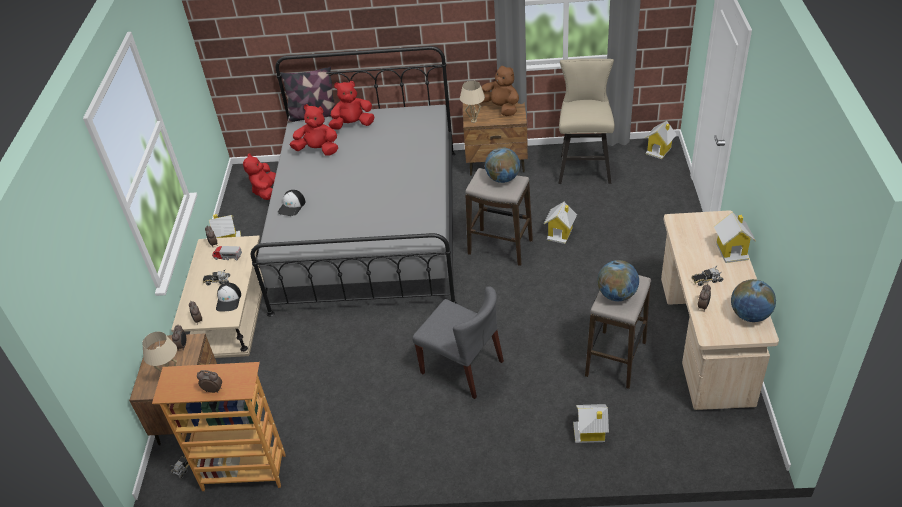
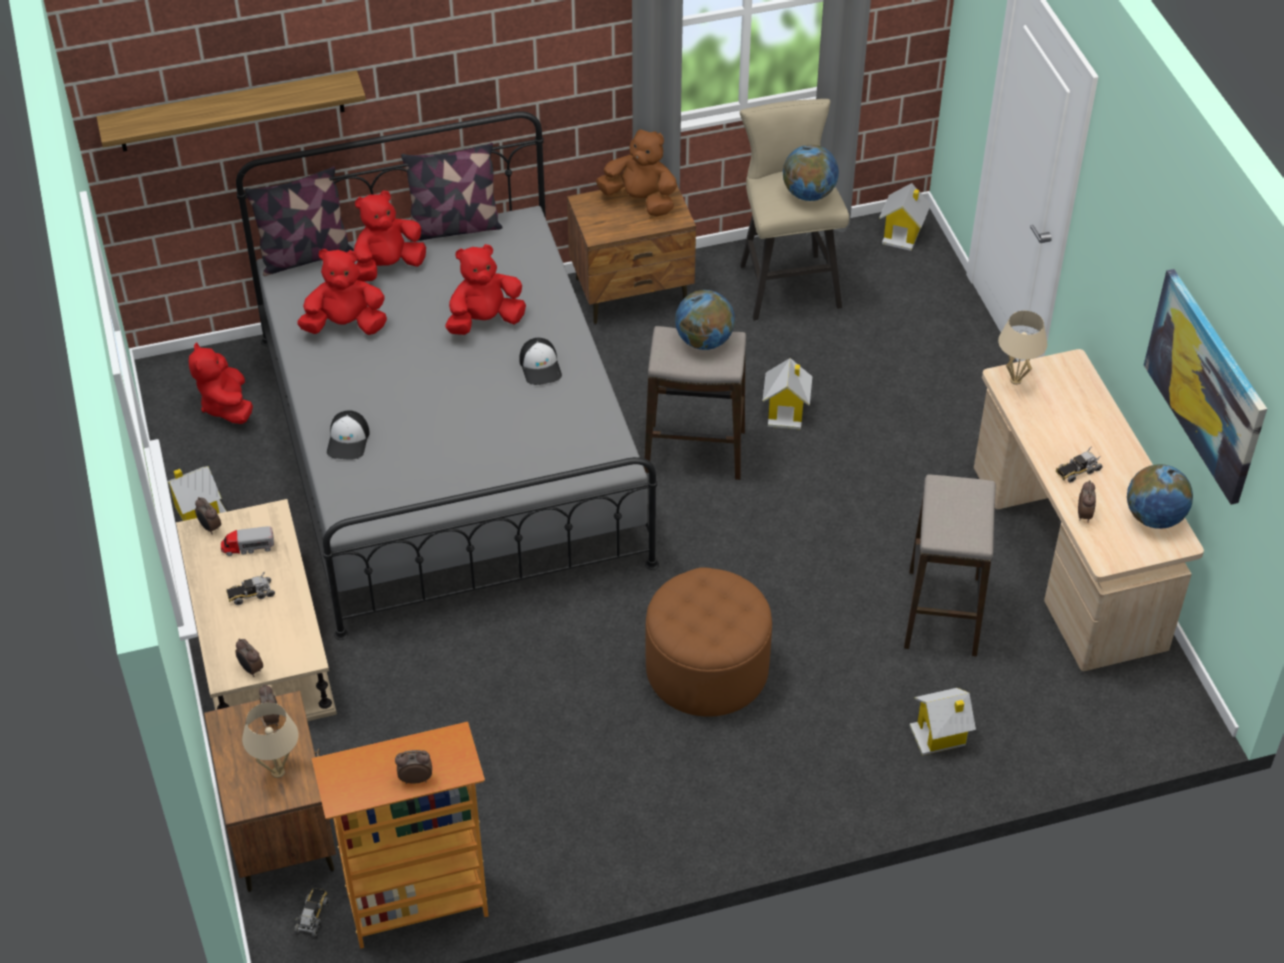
camera: 20 degrees left, 5 degrees up
(229, 300) = (289, 625): cap -> cap (541, 366)
(272, 26) = (231, 111): none -> shelf
(391, 156) = (485, 321): none -> red plush toy
(395, 110) = (454, 227): none -> pillow
(462, 367) = (707, 669): grey chair -> brown ottoman
(473, 121) = (601, 232): beige table lamp -> beige table lamp (1016, 380)
(617, 295) = (953, 516): globe -> globe (809, 194)
(732, 250) = (1100, 416): toy house -> none
(788, 226) = (1206, 385): none -> picture

